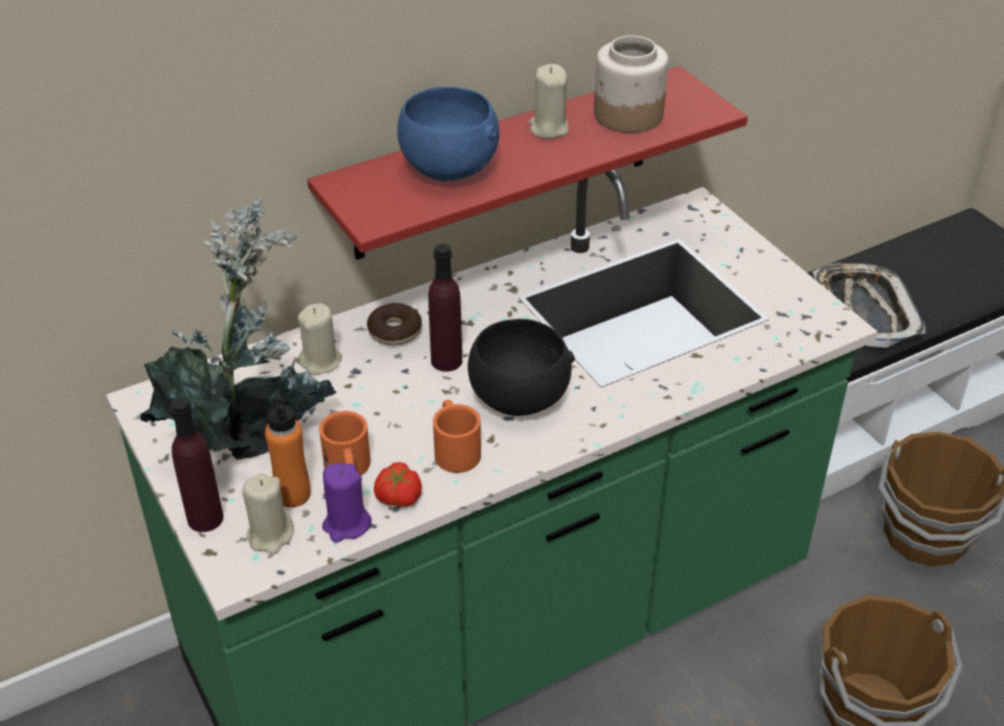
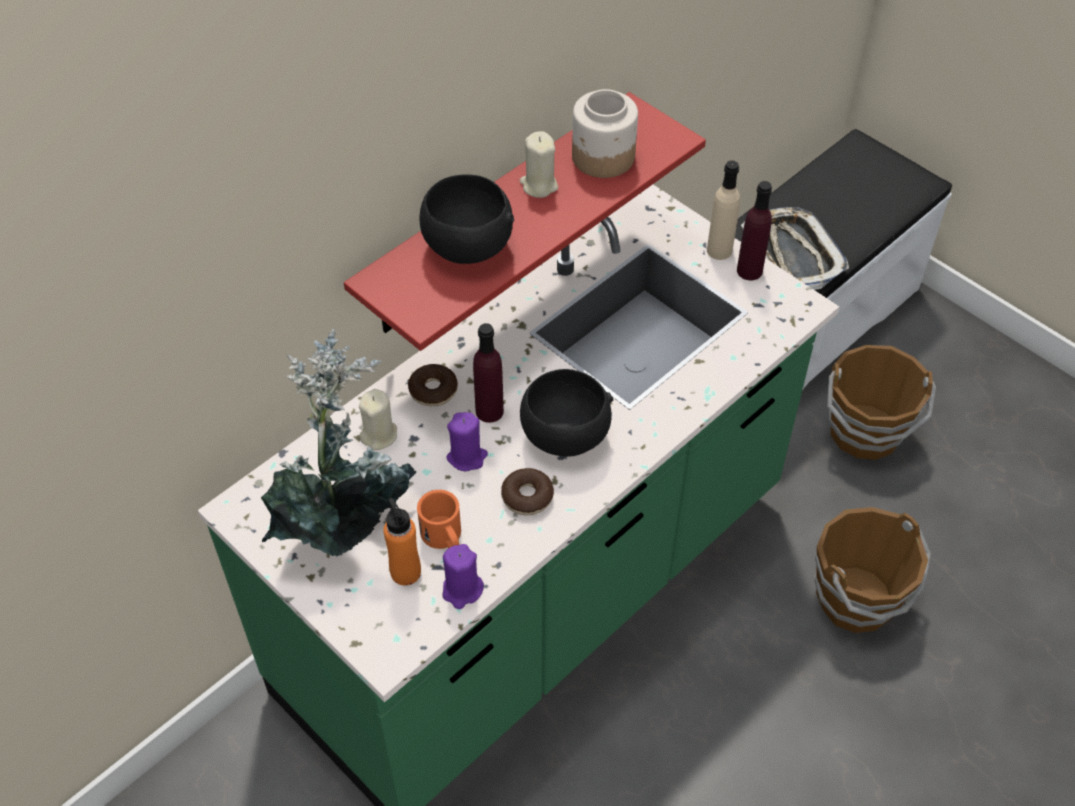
camera: 15 degrees left, 10 degrees up
(205, 518) = (338, 612): purple bottle -> purple bottle (749, 271)
(270, 535) = (401, 615): beige candle -> none
(397, 497) = (495, 554): tomato -> none
(405, 399) = (467, 457): none -> purple candle
(448, 169) = (466, 247): blue bowl -> black bowl
(455, 448) = (527, 496): orange mug -> donut
(756, 257) = (719, 250): none -> beige bottle

